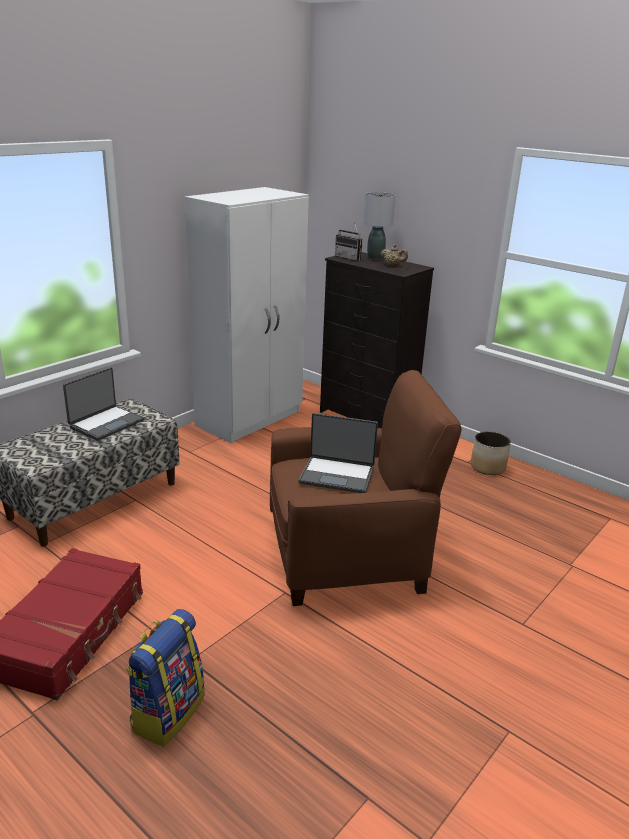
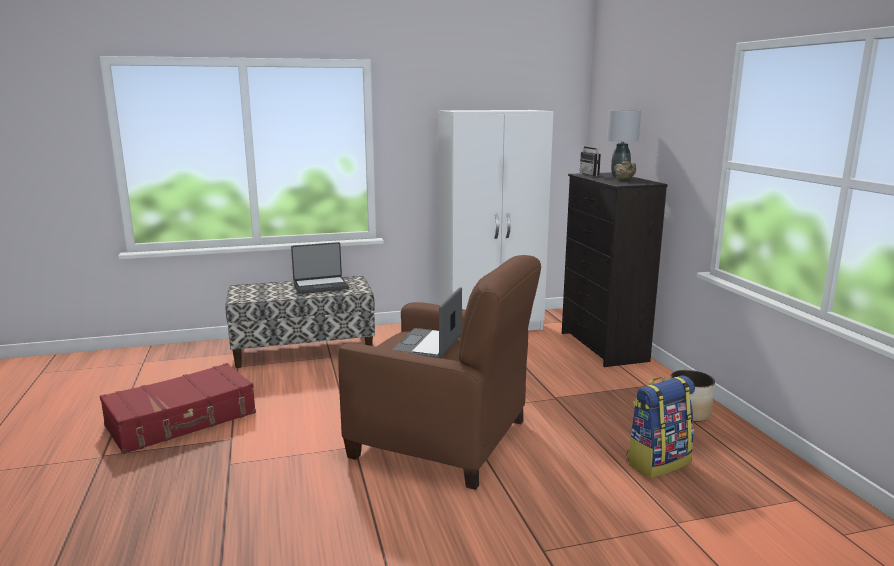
camera: 35 degrees right, 10 degrees down
(167, 712) = (171, 488): backpack -> backpack (657, 462)
(337, 475) = (429, 346): laptop -> laptop turned 60 degrees clockwise

